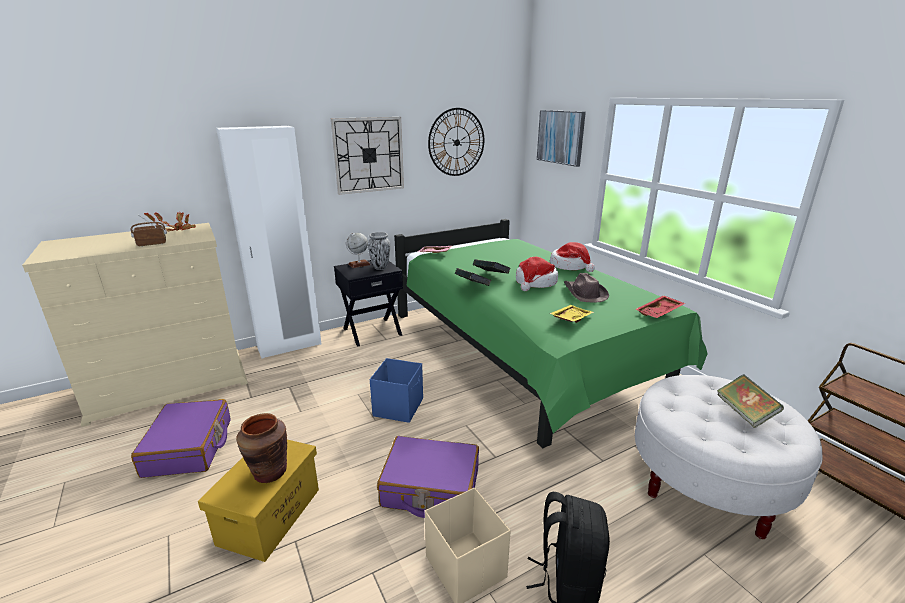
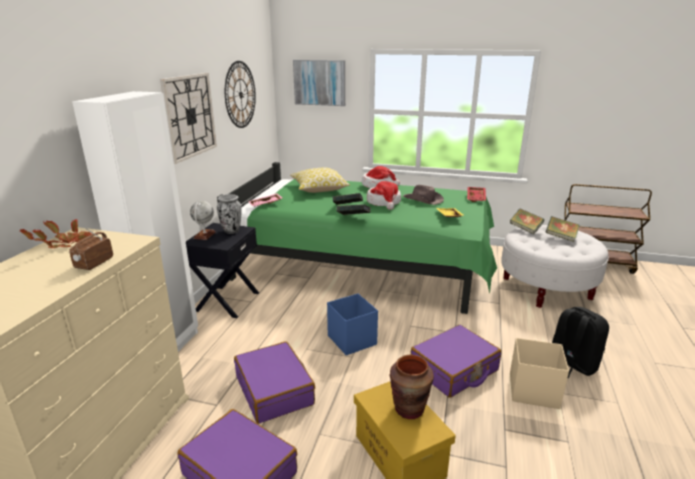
camera: 45 degrees left, 0 degrees up
(291, 410) = (275, 390): none -> purple suitcase
(506, 253) = (319, 188): none -> pillow
(707, 380) = (525, 229): none -> book

